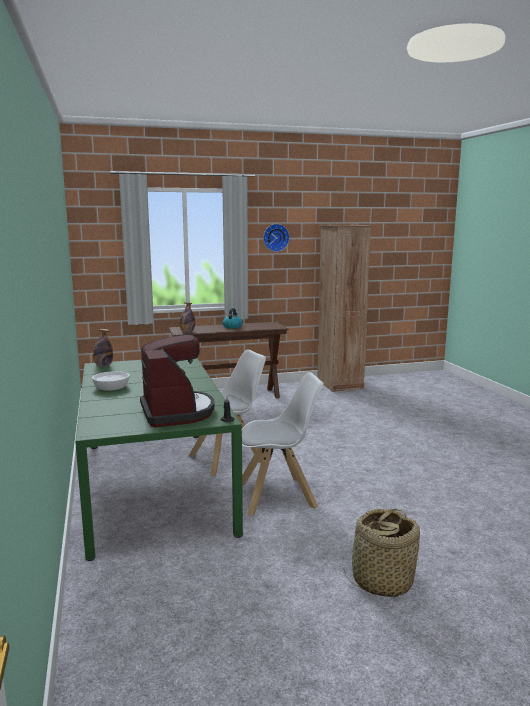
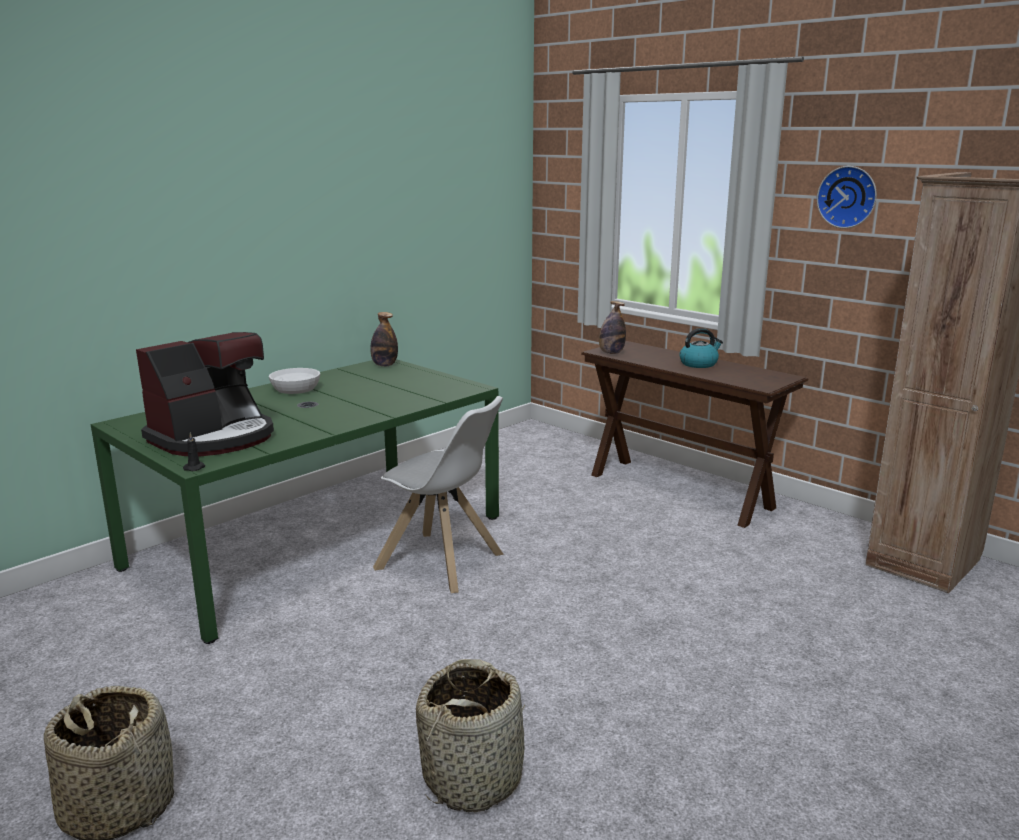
camera: 60 degrees right, 5 degrees up
(278, 496) = (347, 637): chair -> none
(414, 491) = (473, 777): none -> basket

